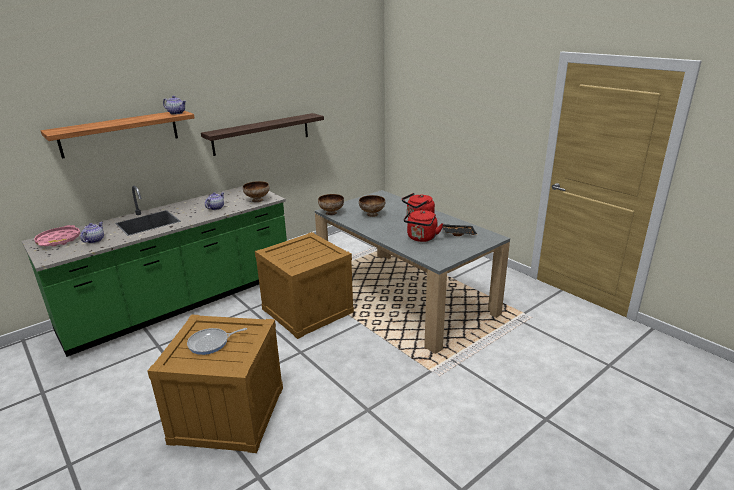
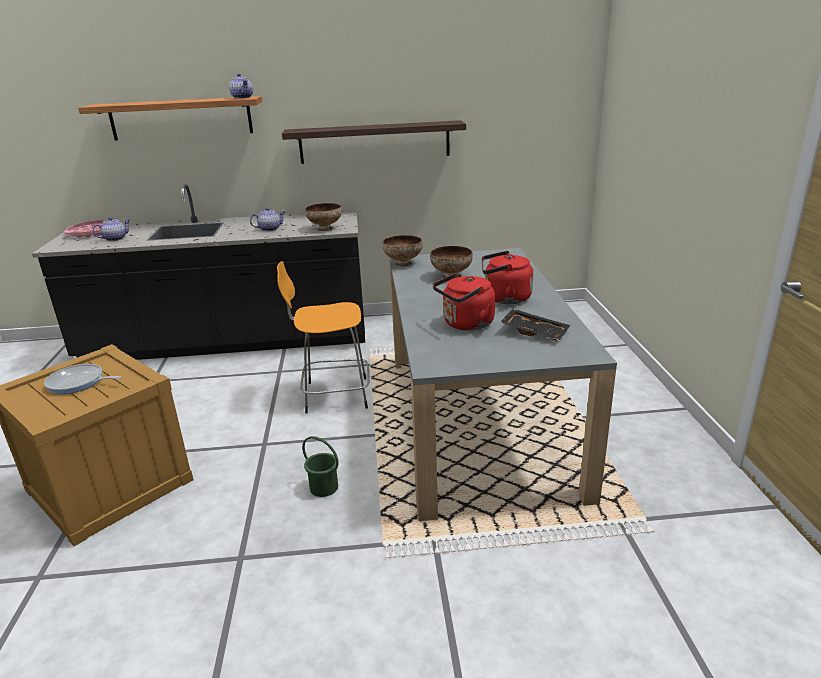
camera: 35 degrees right, 0 degrees up
(182, 302) = (228, 342): green counter -> black counter
(307, 311) = (333, 395): crate -> orange stool
(367, 359) = (324, 487): none -> green bucket

